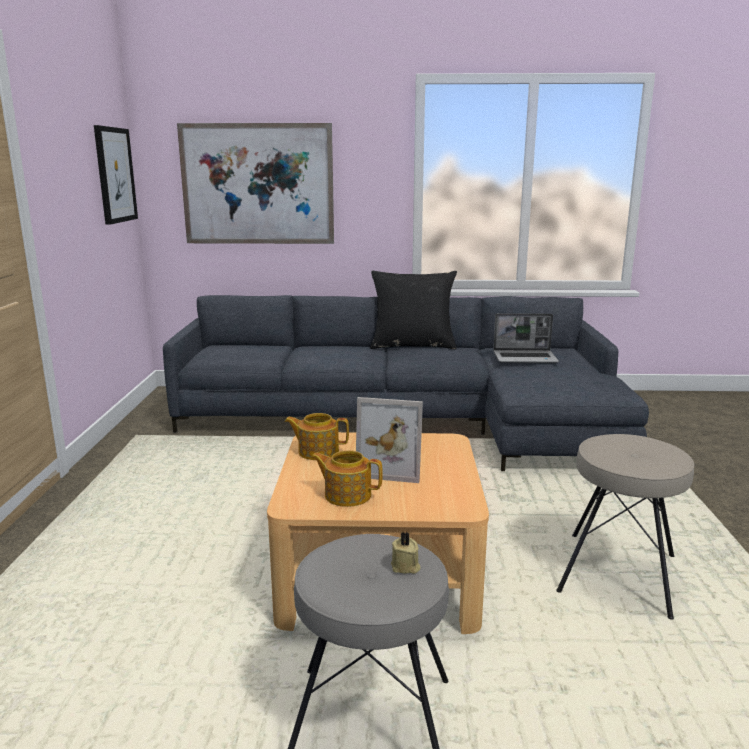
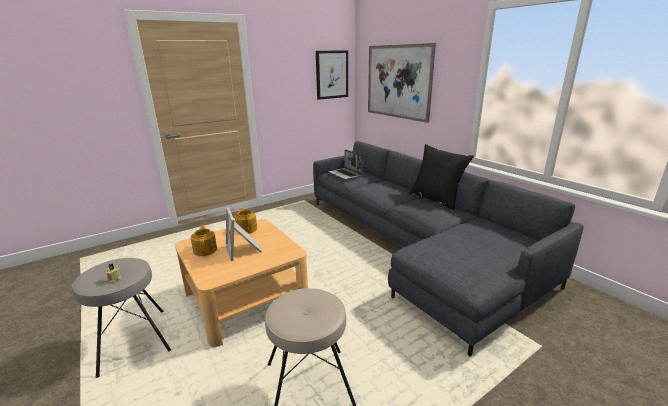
camera: 55 degrees right, 5 degrees up
(525, 358) = (473, 233): laptop -> laptop (346, 174)

